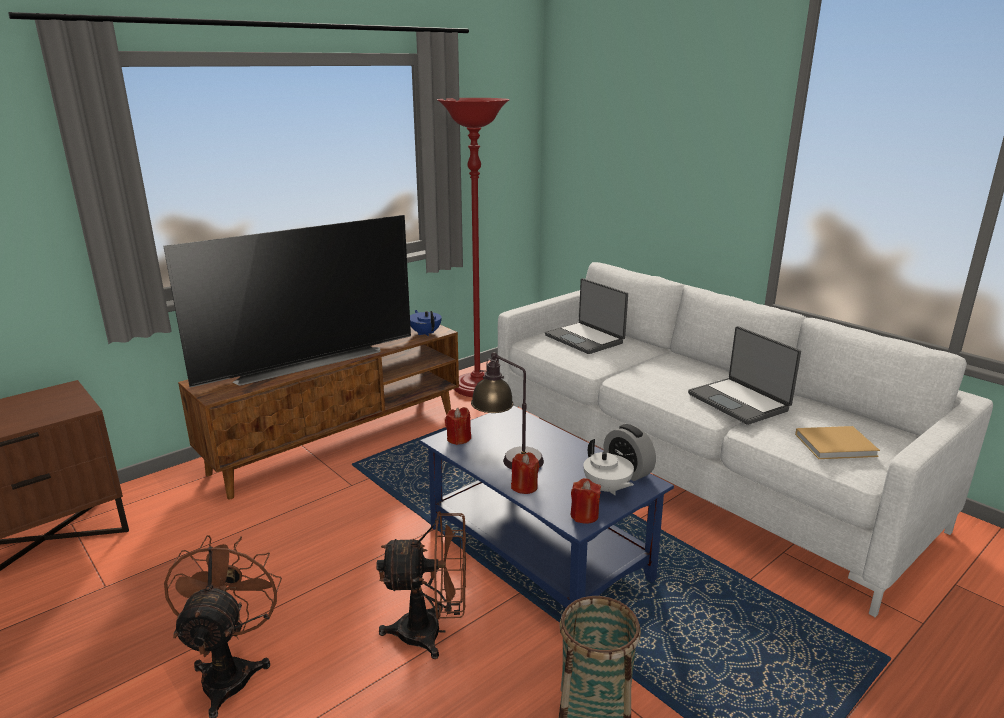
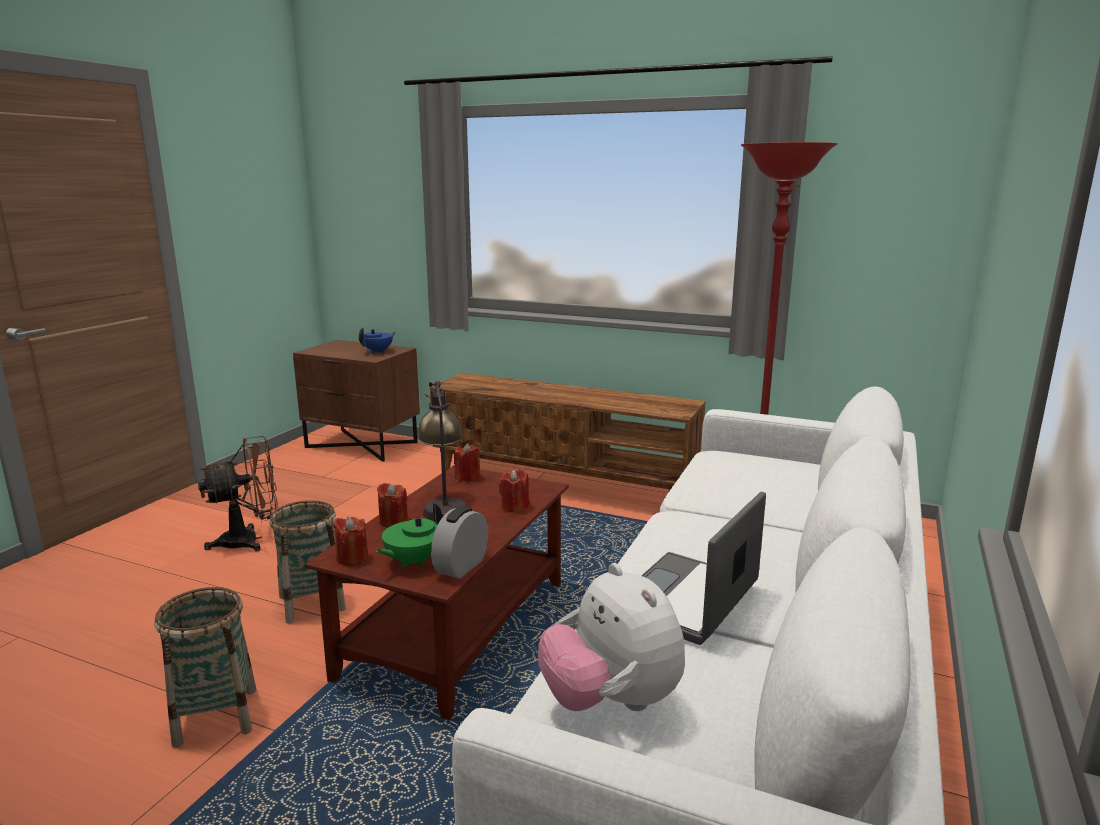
camera: 65 degrees right, 5 degrees down
(306, 361) = (539, 391): television -> none
(425, 333) = (662, 410): blue teapot -> blue teapot (378, 351)
(432, 632) = (312, 603): brown fan -> basket
(537, 432) = (515, 507): none -> red candle
(539, 553) = (456, 629): blue coffee table -> brown coffee table
(585, 339) = (766, 475): laptop -> none
(607, 489) = (412, 561): white teapot -> green teapot
(837, 445) = (611, 701): beige book -> plush toy

